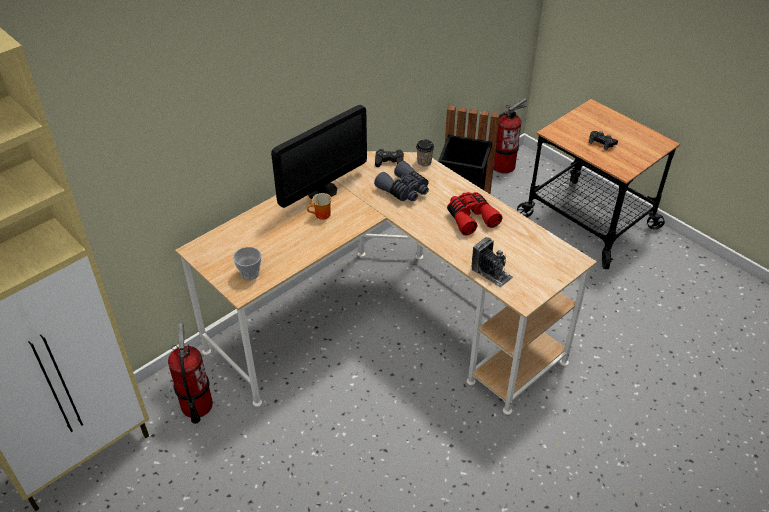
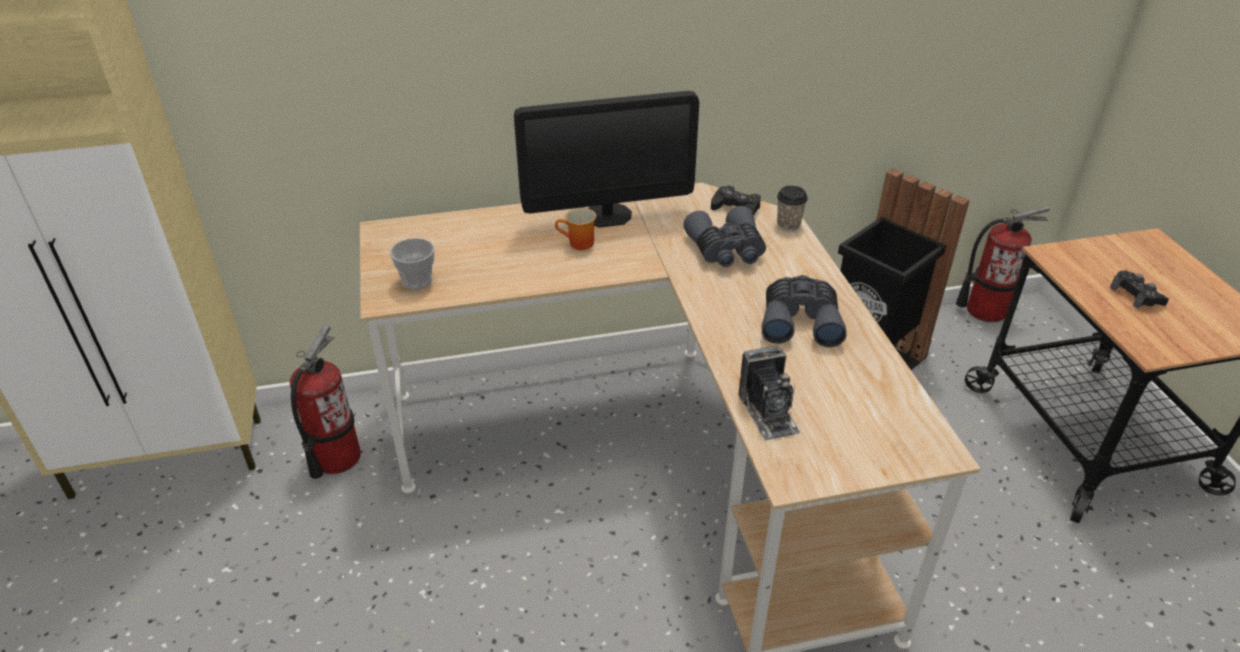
camera: 30 degrees right, 5 degrees down
(470, 217) = (800, 320): red binoculars -> grey binoculars

